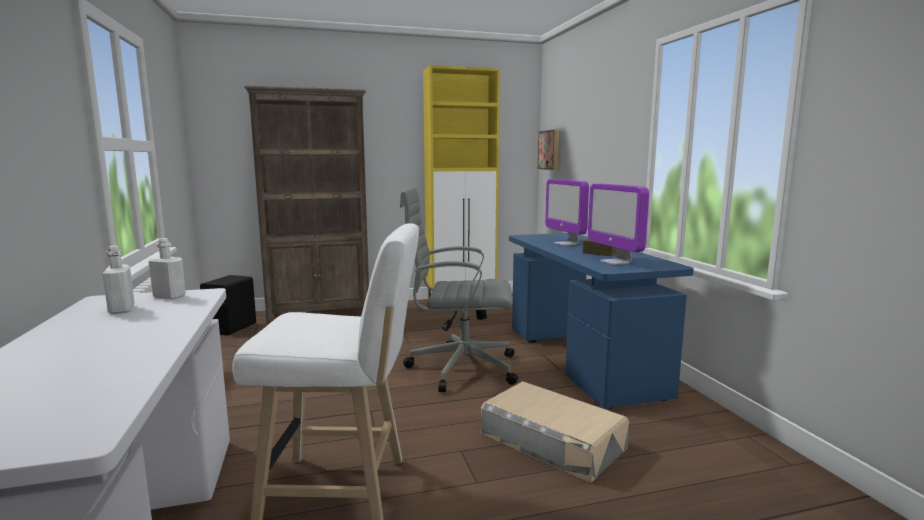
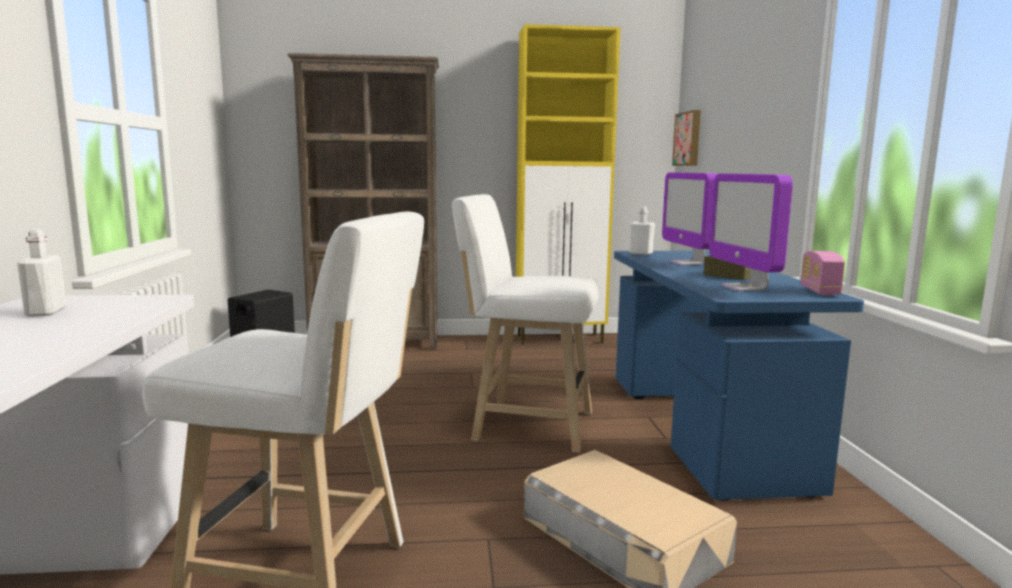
camera: 10 degrees right, 0 degrees up
(169, 296) = (117, 301): white bottle -> white bottle (640, 253)
(459, 367) = (526, 425): grey office chair -> white stool
(663, 262) = (819, 291): none -> radio

